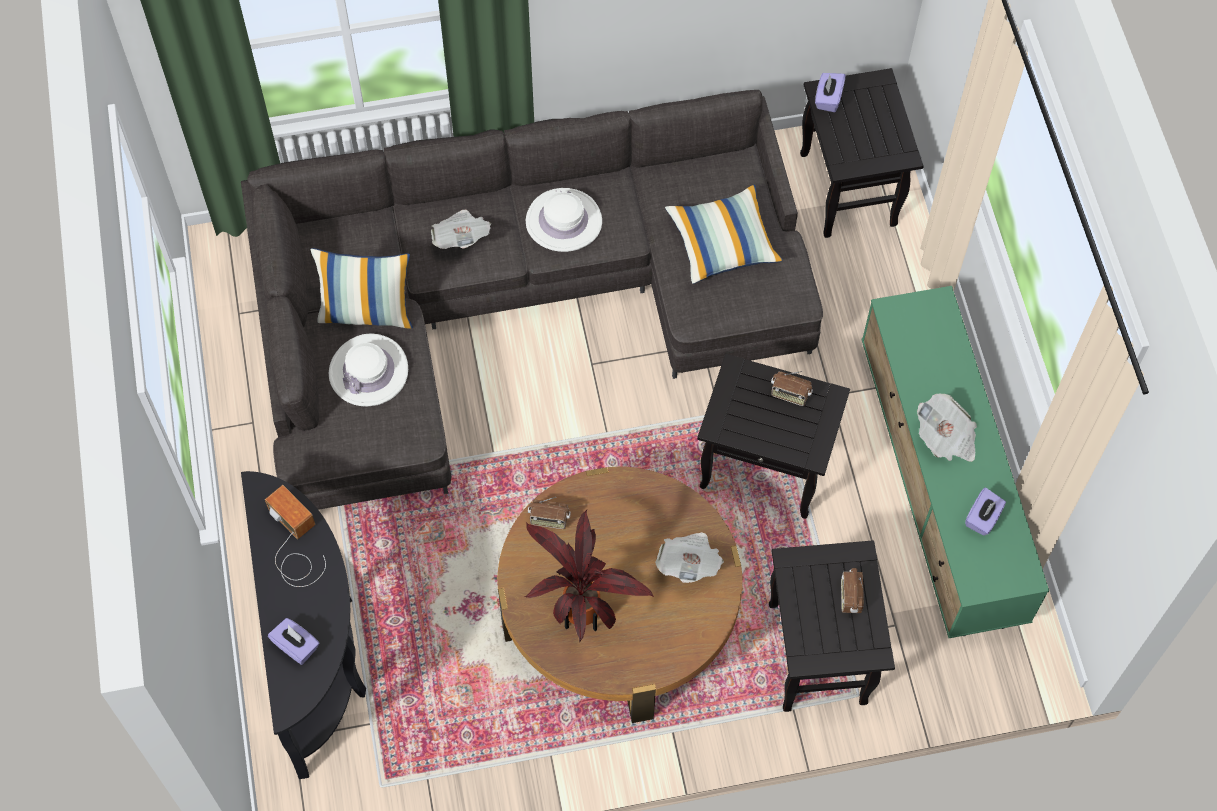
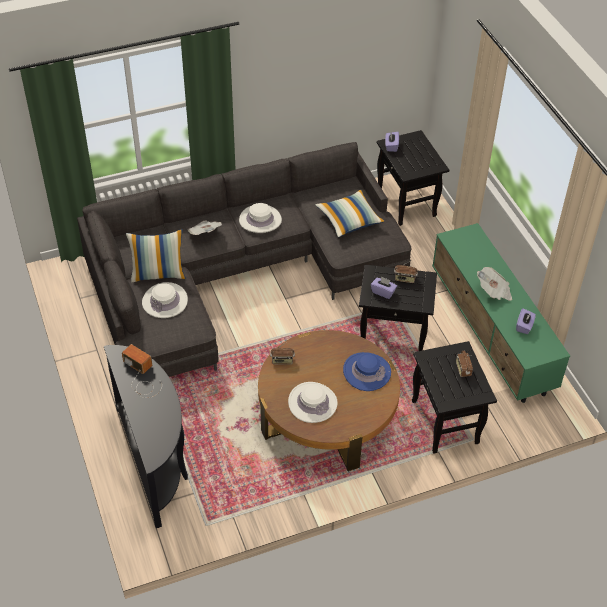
camera: 10 degrees left, 15 degrees down
(296, 646) = (152, 427): purple tissue box -> purple tissue box (383, 292)
(584, 611) = (312, 403): potted plant -> white hat
(689, 563) = (366, 372): newspaper -> blue hat

